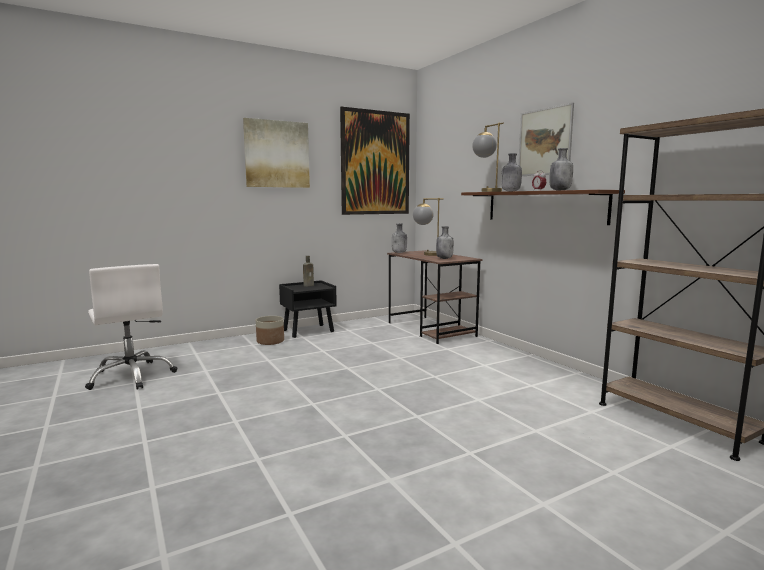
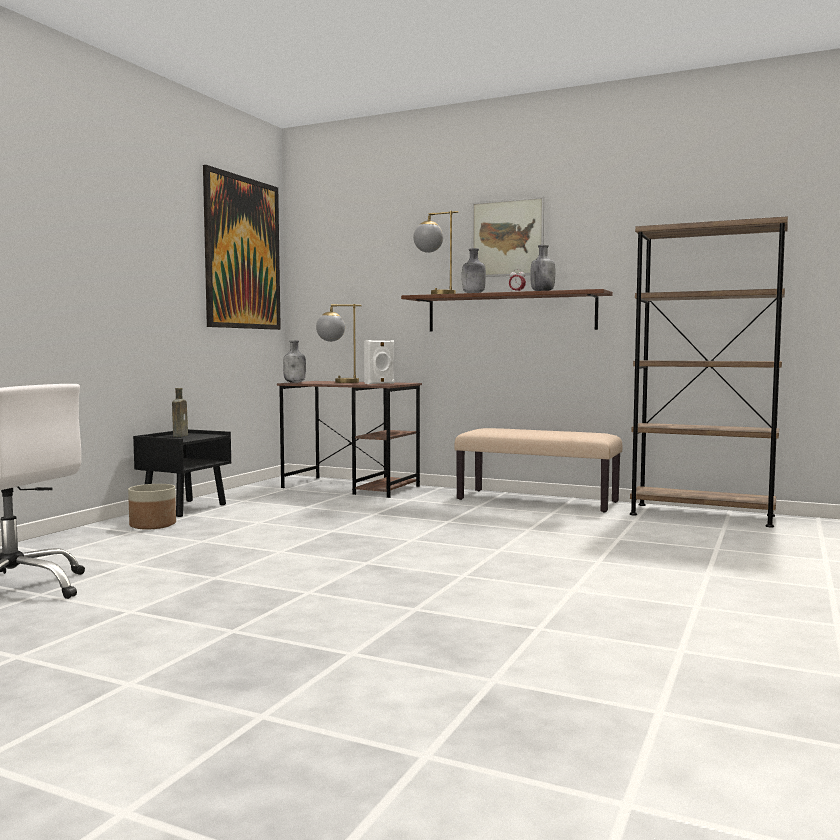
camera: 35 degrees left, 5 degrees down
(277, 154) = (128, 226): picture -> none
(444, 258) = (380, 383): grey bottle -> white speaker
(542, 369) = (537, 500): none -> beige bench

